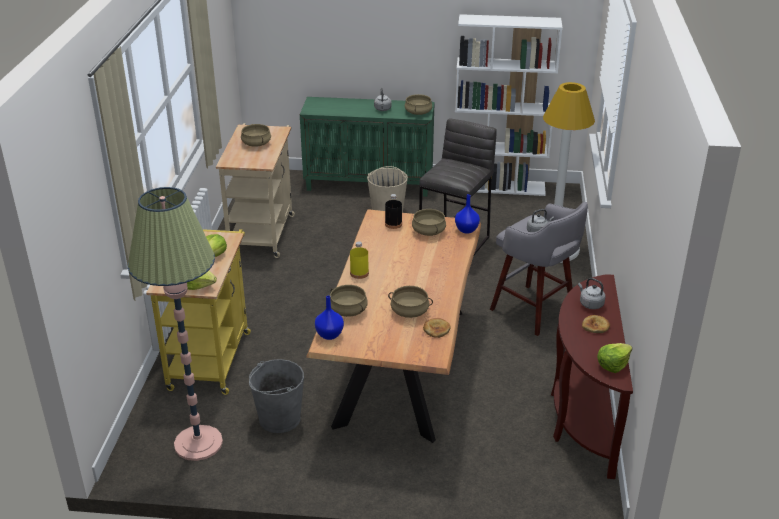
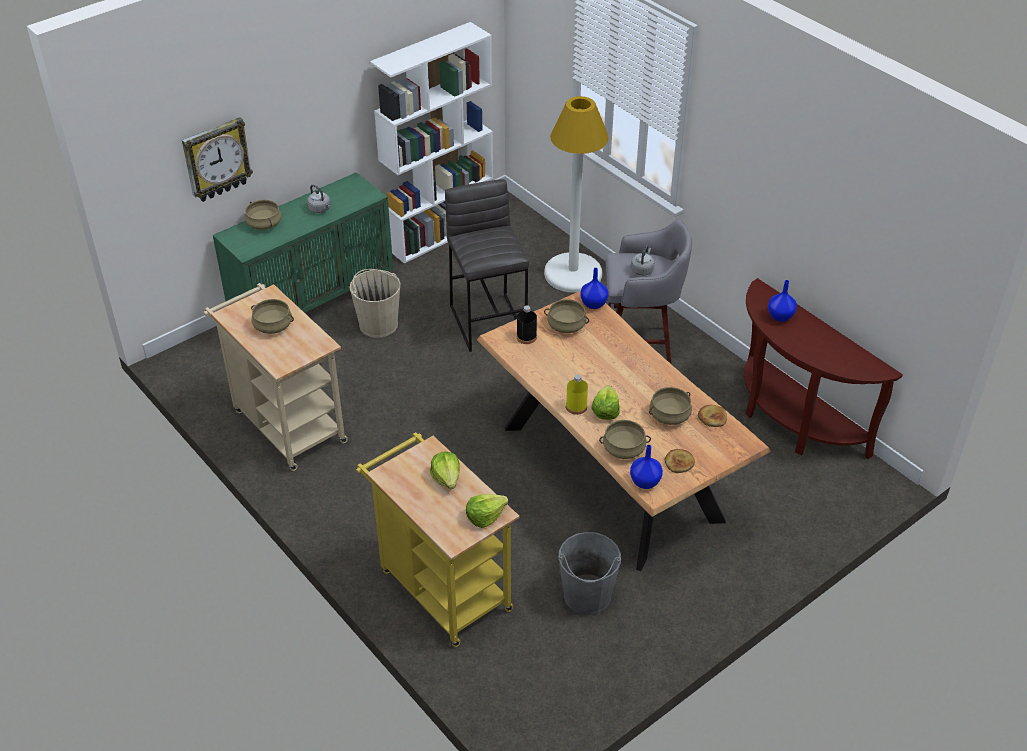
camera: 45 degrees left, 10 degrees up
(198, 443) = (556, 671): floor lamp -> none
(320, 40) = (216, 159): none -> wall clock
(418, 112) = (361, 194): beige cooking pot -> beige cooking pot (264, 224)
(590, 304) = (780, 317): grey kettle -> blue vase
(595, 326) = (810, 335): bread -> bread (679, 462)
(613, 364) = (864, 361): lettuce -> lettuce (605, 411)

